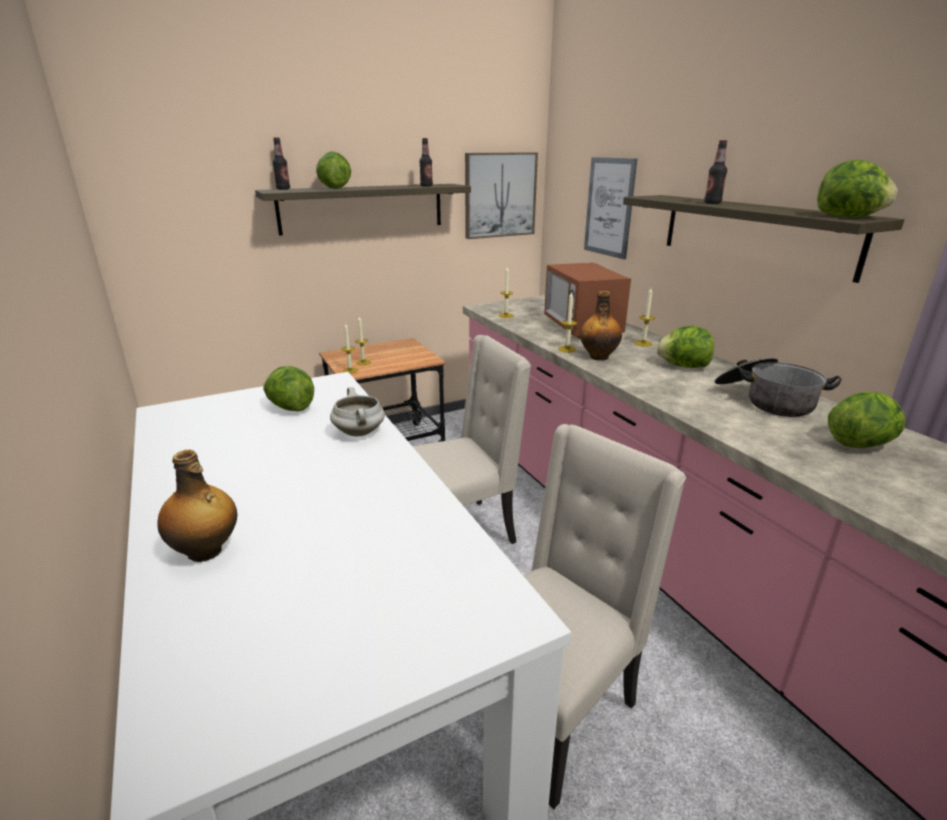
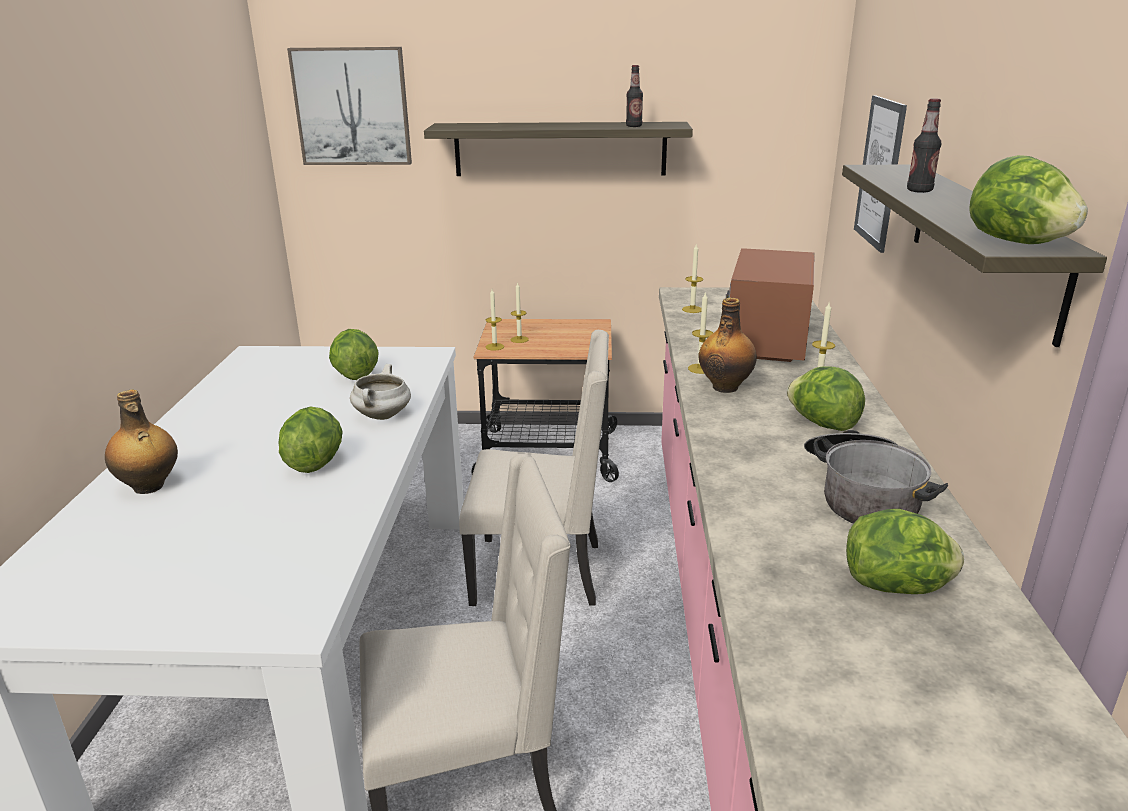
camera: 30 degrees right, 0 degrees up
(283, 189) = (461, 124): bottle -> none
(334, 188) = (515, 126): lettuce -> lettuce (315, 463)
(500, 195) = (761, 139): picture -> picture (352, 107)

